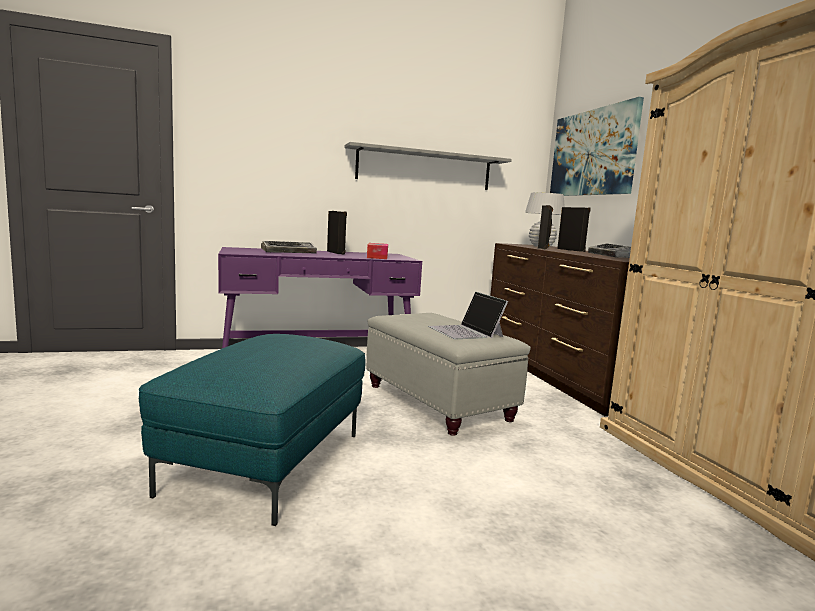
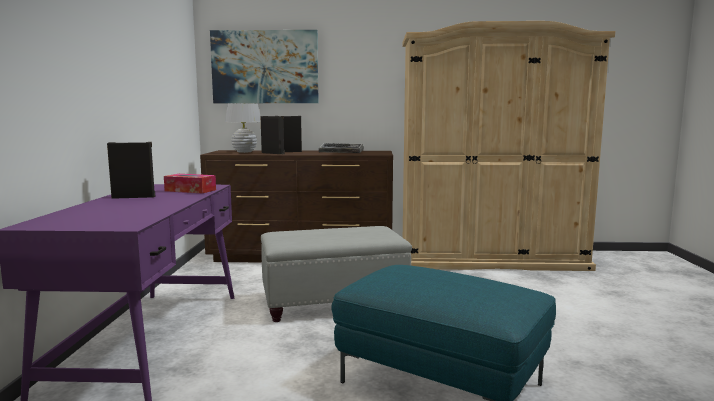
camera: 70 degrees left, 0 degrees up
(289, 252) = (120, 209): keyboard -> none
(424, 169) = (142, 79): grey shelf -> none
(466, 331) = (354, 232): laptop -> none

